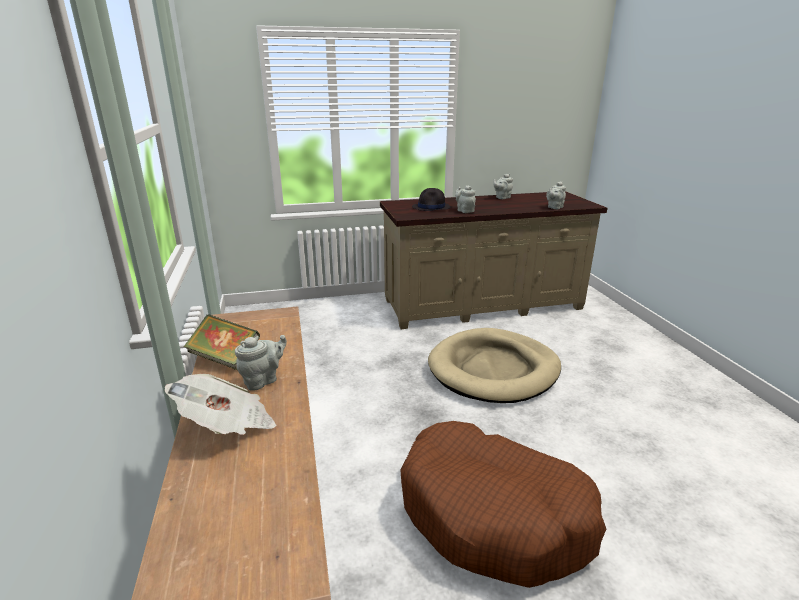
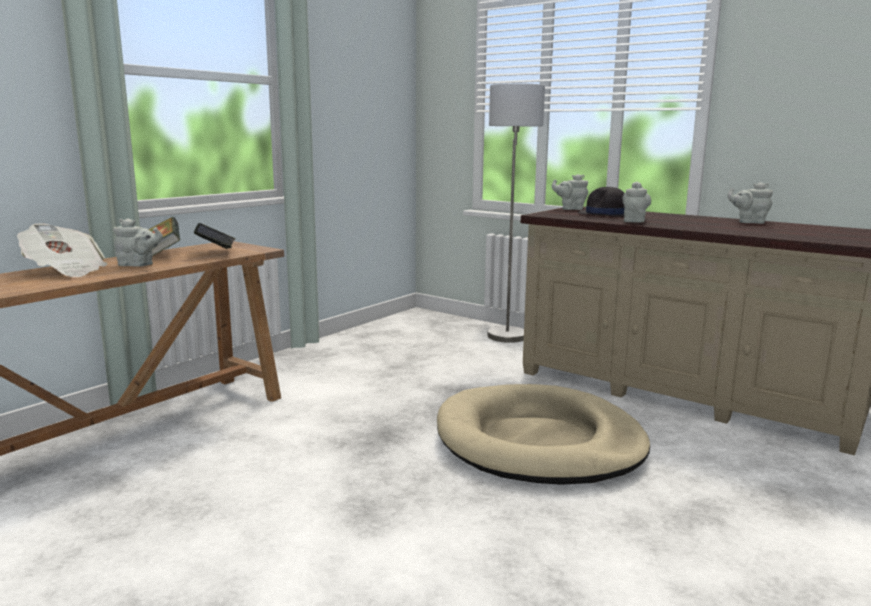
camera: 50 degrees right, 10 degrees down
(266, 334) = (215, 253): none -> book
(344, 309) = (507, 340): none -> grey floor lamp
(494, 514) = (260, 519): brown dog bed -> none
(554, 207) = (791, 237): grey teapot -> grey teapot (570, 209)

